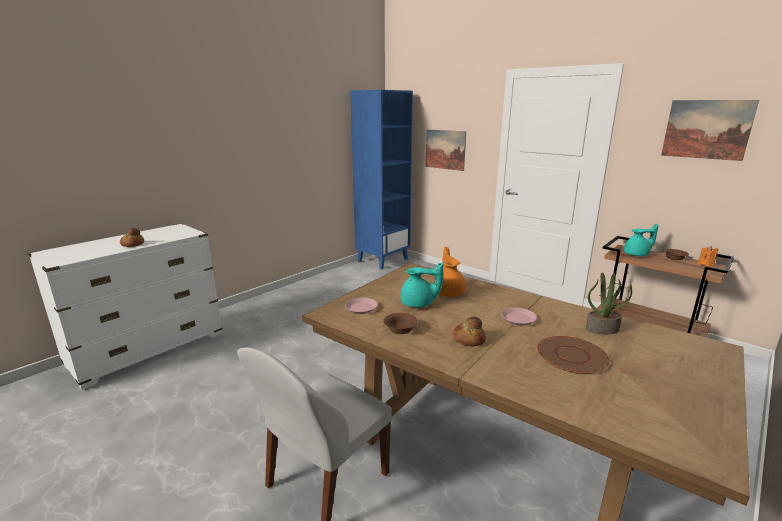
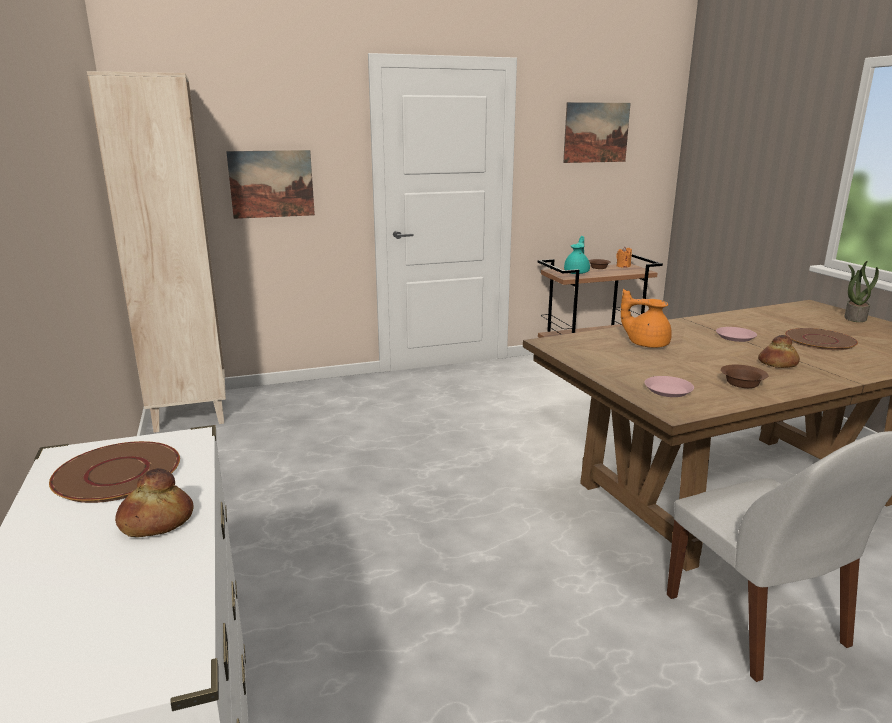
camera: 60 degrees left, 0 degrees up
(164, 233) = (116, 474): none -> brown plate
(383, 260) = (189, 411): blue bookcase -> beige bookcase
(419, 304) = (672, 362): turquoise teapot -> none
(602, 329) = (768, 320): potted plant -> potted plant (854, 318)

